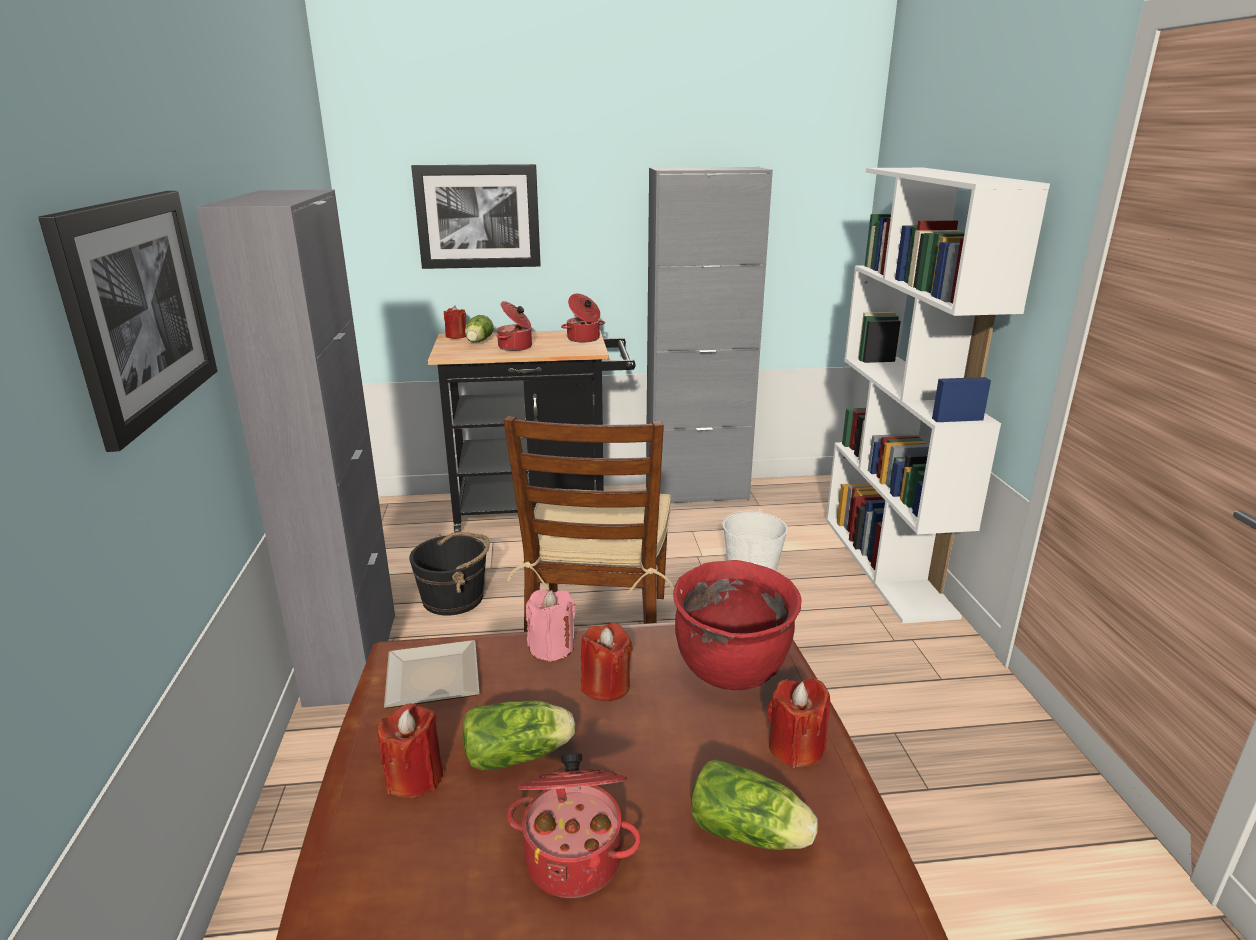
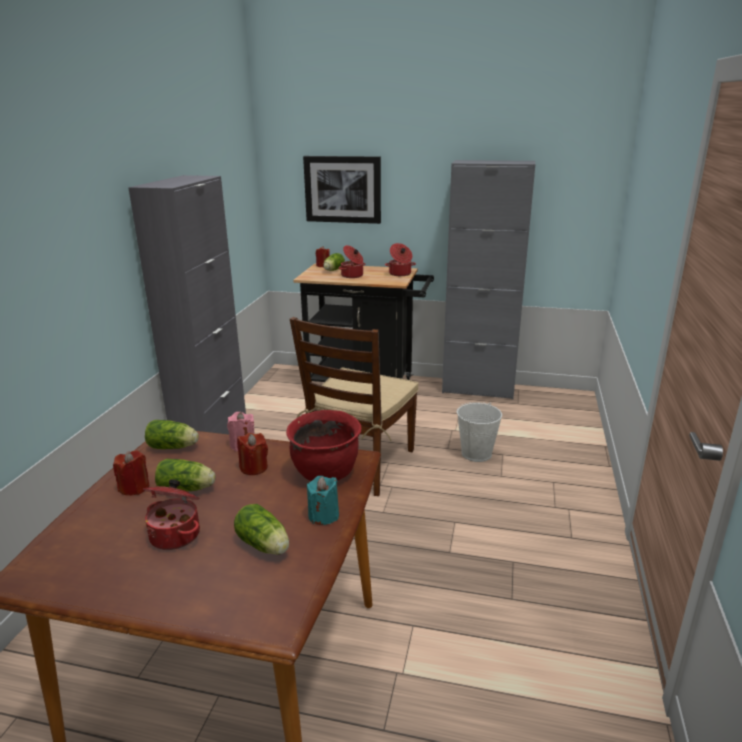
camera: 20 degrees right, 0 degrees up
(137, 309) = (79, 241): picture -> none
(429, 677) = (174, 447): plate -> lettuce
(454, 598) = (286, 429): black bucket -> none
(795, 748) = (323, 516): red candle -> turquoise candle
(887, 565) = (586, 458): white bookcase -> none

